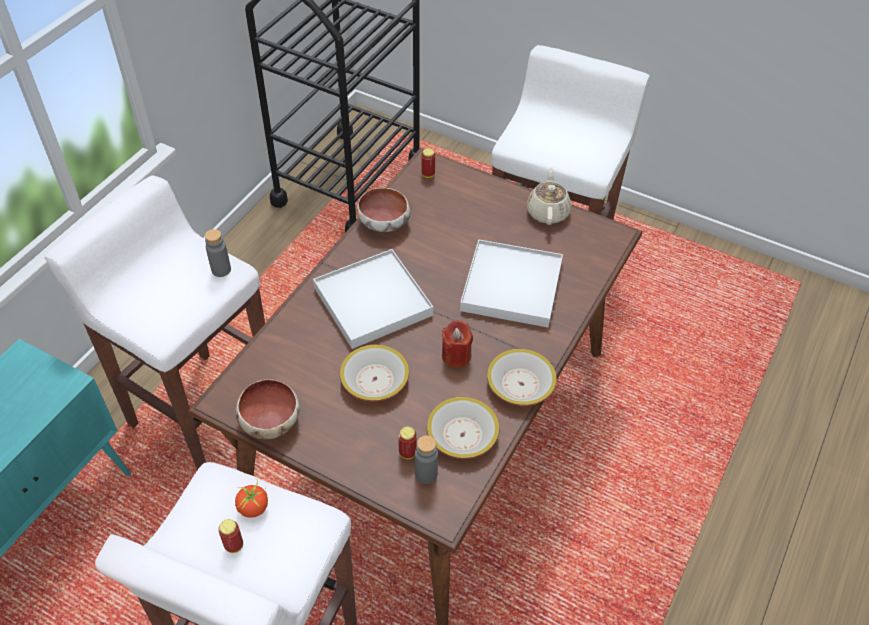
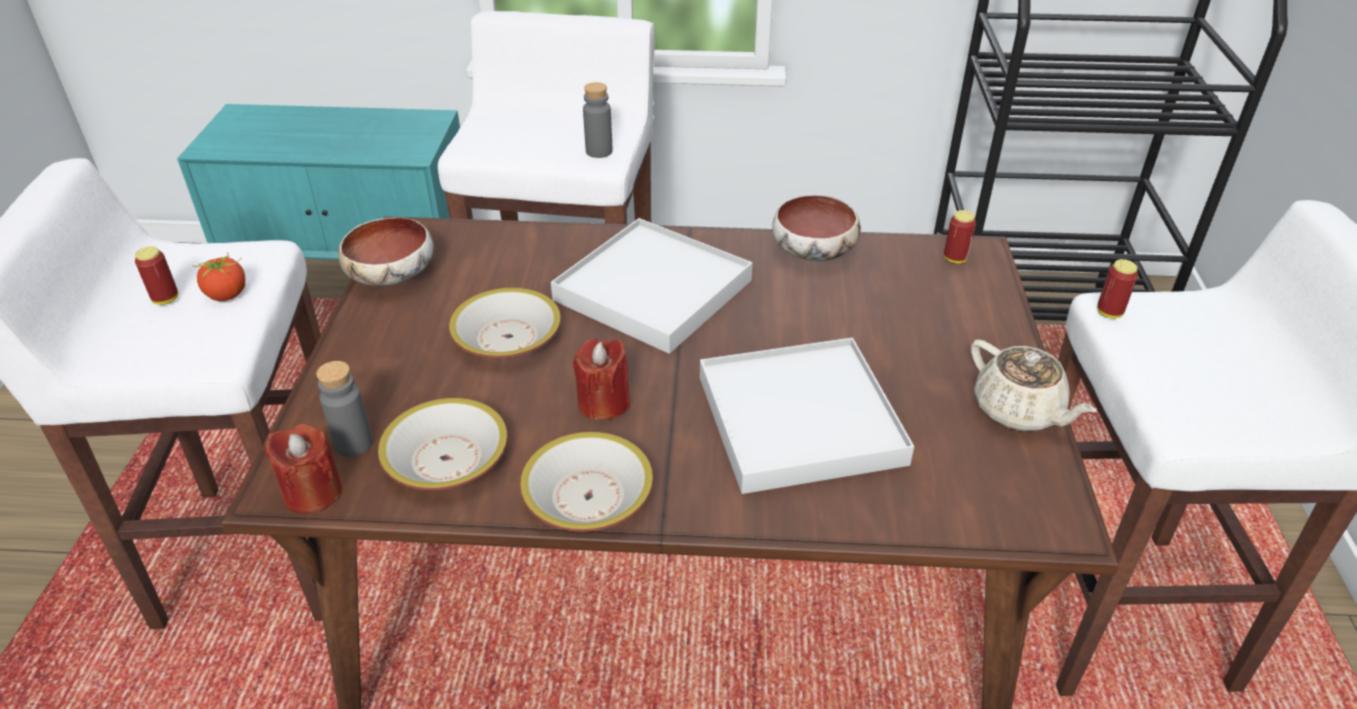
camera: 65 degrees right, 10 degrees down
(407, 453) = (387, 412): can -> can (1109, 312)
(456, 501) = (313, 493): none -> red candle
(548, 212) = (1018, 411): beige teapot -> beige teapot turned 75 degrees clockwise

